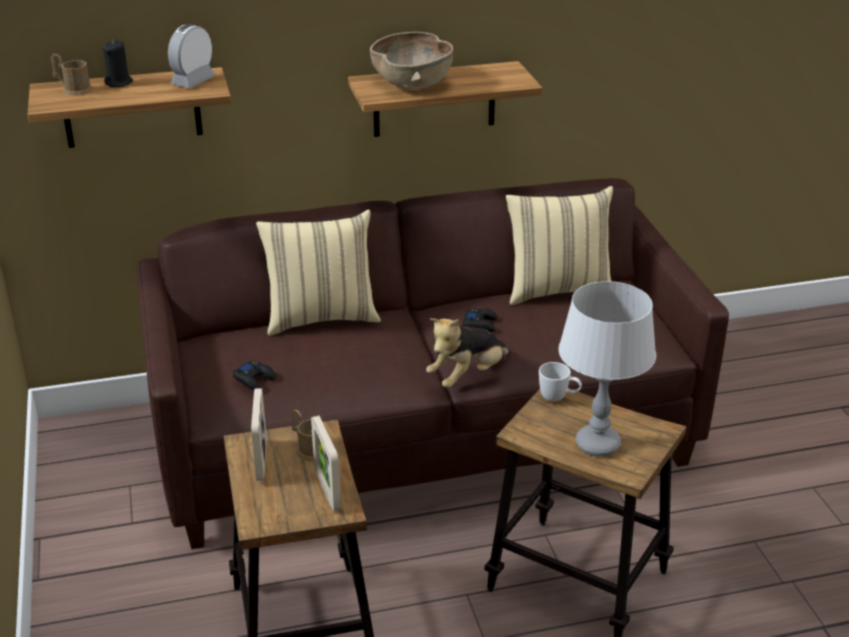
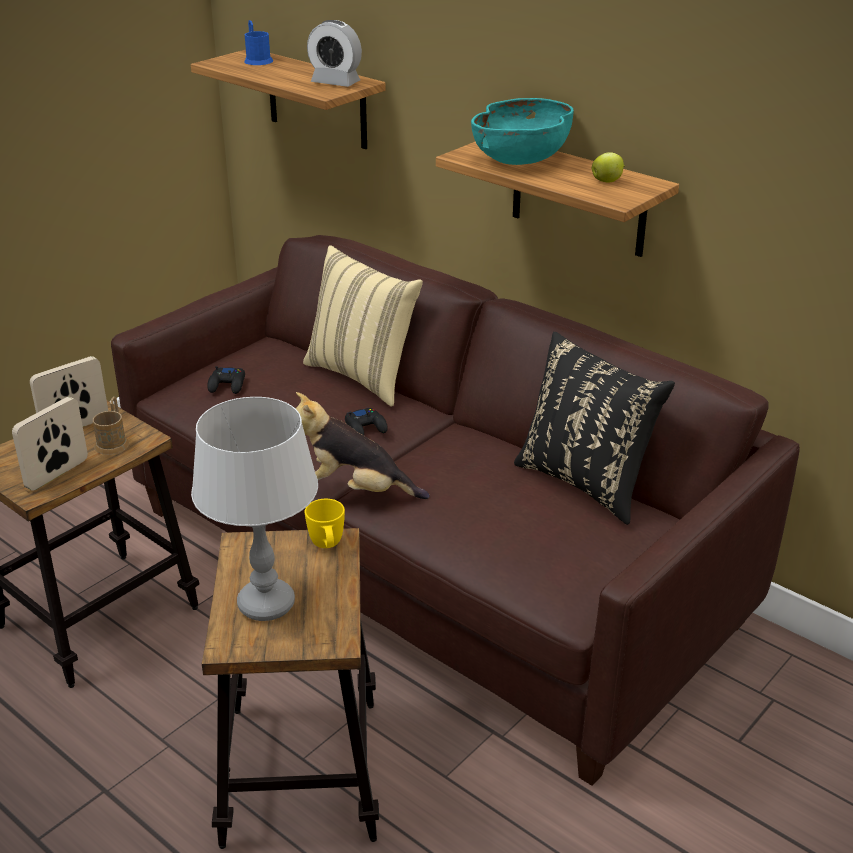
camera: 55 degrees right, 0 degrees up
(73, 89) = (257, 60): brown mug -> blue mug
(119, 83) = (293, 66): black candle -> none
(193, 81) = (335, 82): alarm clock -> alarm clock turned 150 degrees counterclockwise
(413, 84) = (521, 160): brown bowl -> turquoise bowl
(480, 324) = (453, 460): black game controller -> black game controller (366, 428)
(488, 75) = (607, 181): none -> apple
(557, 289) = (586, 482): beige pillow -> black pillow
(558, 398) = (327, 547): white mug -> yellow mug

